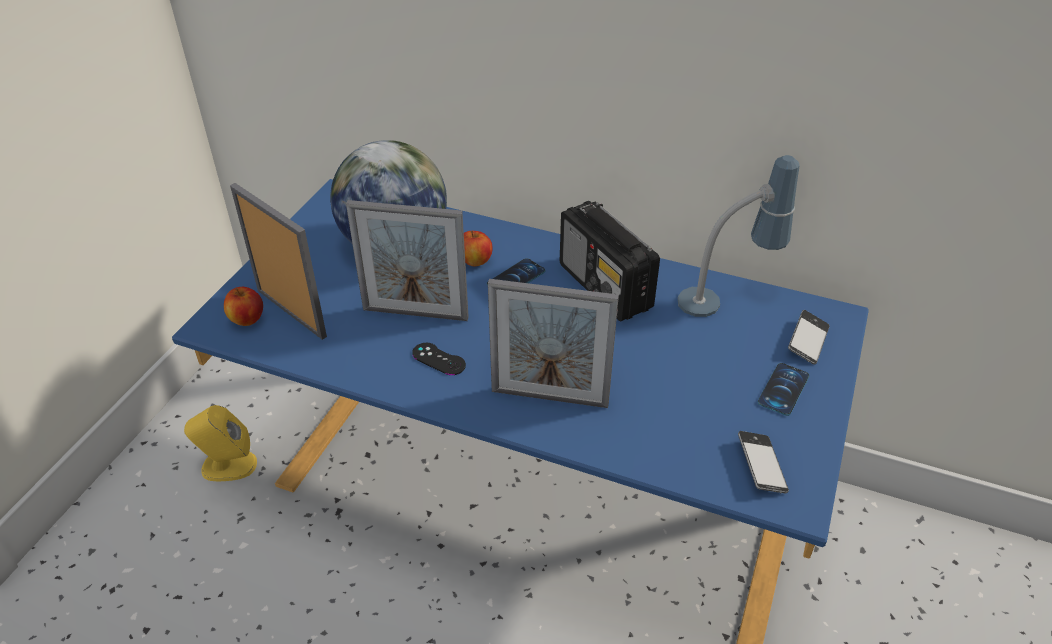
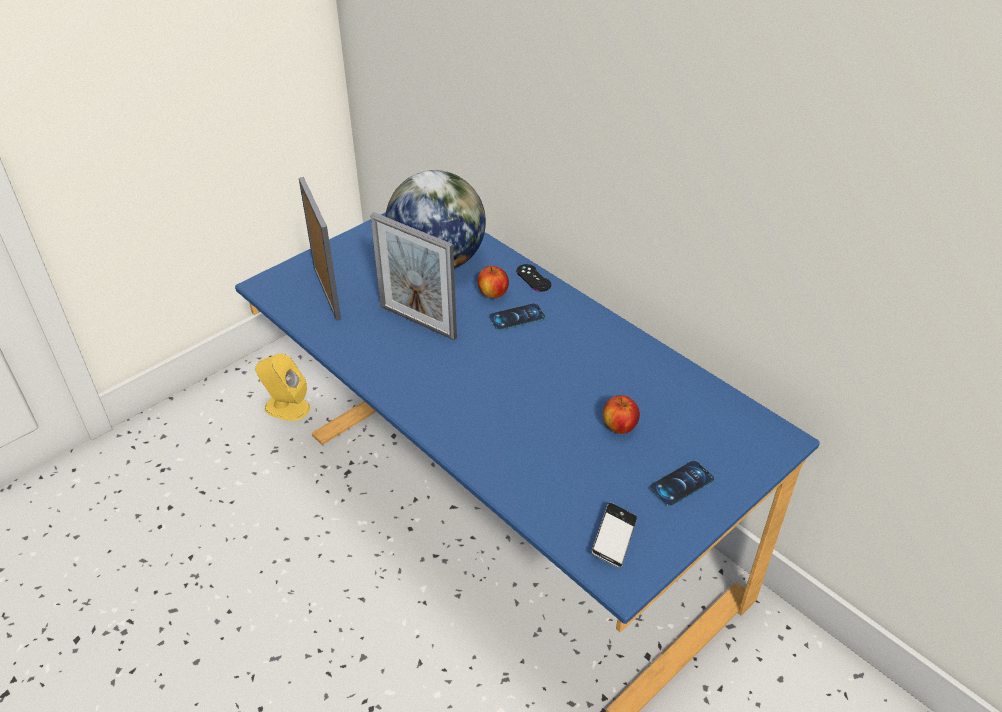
camera: 25 degrees right, 0 degrees up
(247, 320) = (293, 288): apple -> apple (619, 427)
(438, 359) = (412, 363): black game controller -> black game controller (533, 278)
(549, 397) = (477, 422): picture frame -> none
(605, 287) = (586, 348): radio -> none
(726, 299) = (687, 390): table lamp -> none
(807, 341) = (736, 451): phone -> none

